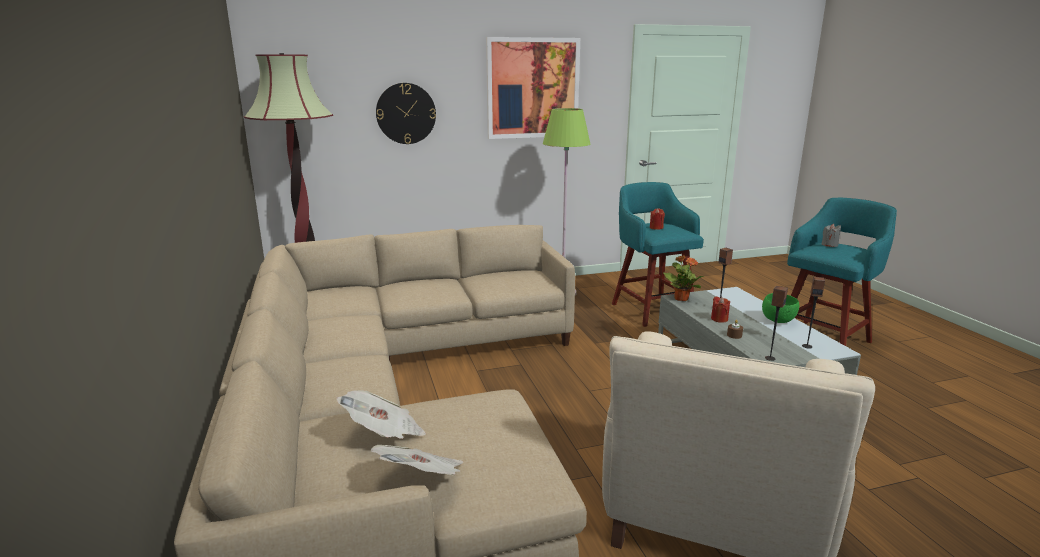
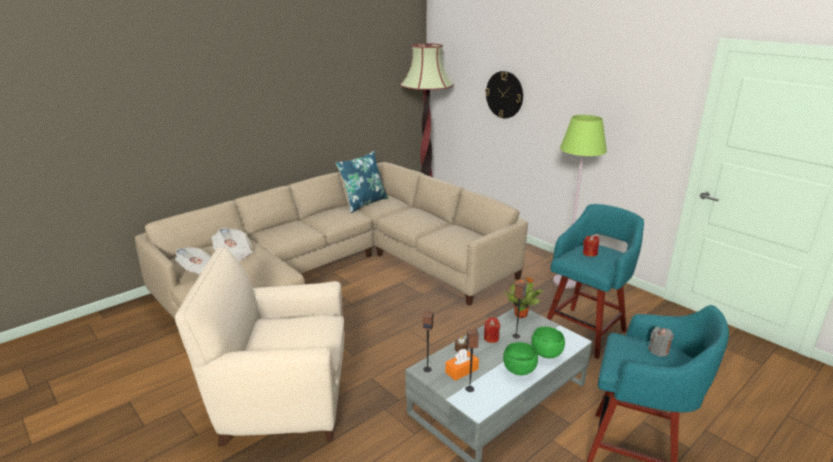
camera: 65 degrees right, 5 degrees up
(326, 306) = (363, 203): none -> blue pillow
(533, 88) = (599, 91): picture -> none
(752, 305) = (546, 353): none -> green bowl
(775, 343) = (461, 371): none -> orange tissue box

